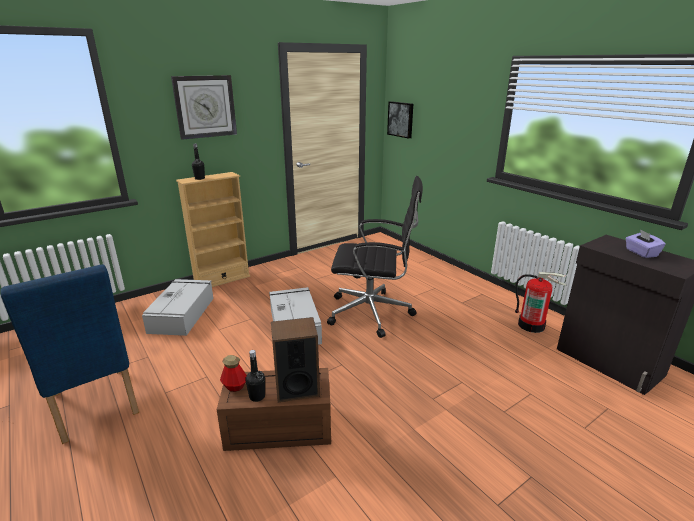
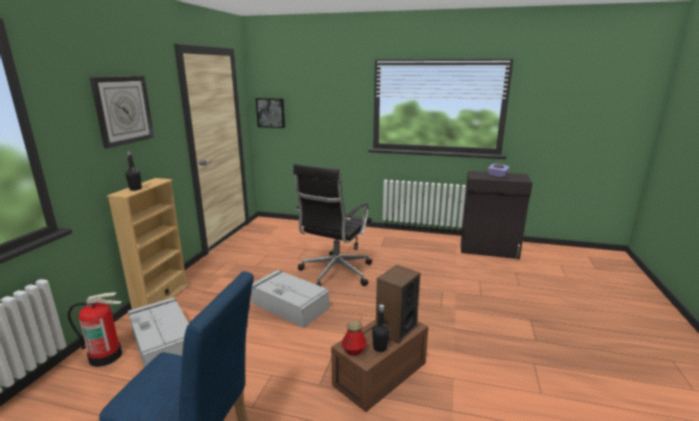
camera: 40 degrees left, 5 degrees down
(372, 313) = (335, 273): black office chair -> black office chair turned 150 degrees clockwise
(531, 325) = (433, 245): fire extinguisher -> fire extinguisher (106, 356)

